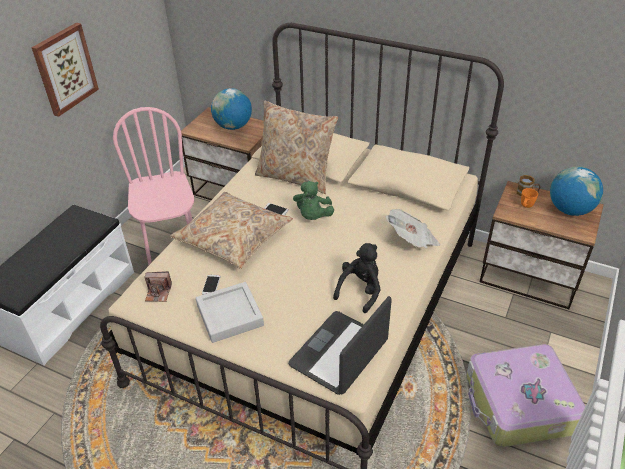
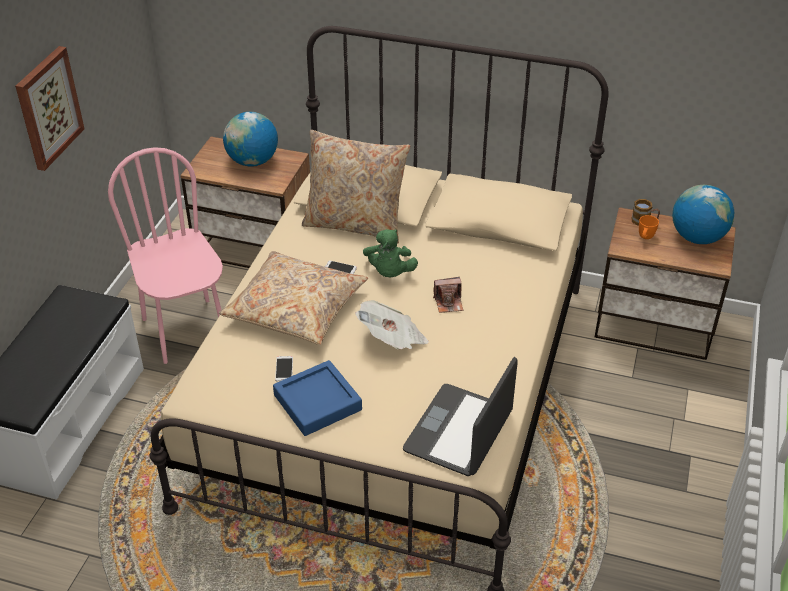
camera: 10 degrees left, 0 degrees up
(158, 293) = (220, 385): camera -> camera (448, 303)
(230, 315) = (317, 402): grey tray -> blue tray
(360, 290) = (468, 357): black plush toy -> none
(412, 240) = (517, 292): newspaper -> newspaper (392, 339)
(519, 404) = (662, 476): suitcase -> none

